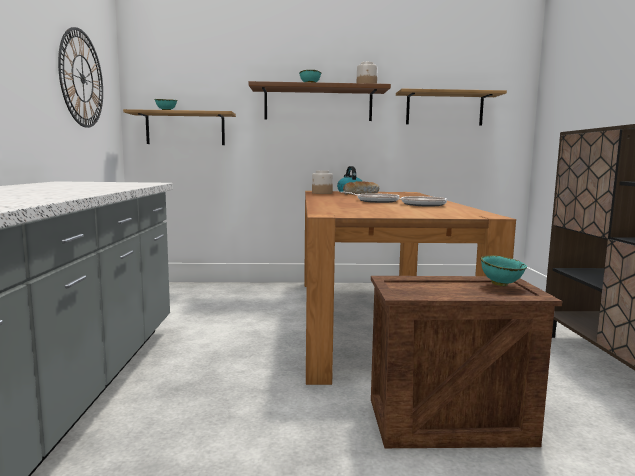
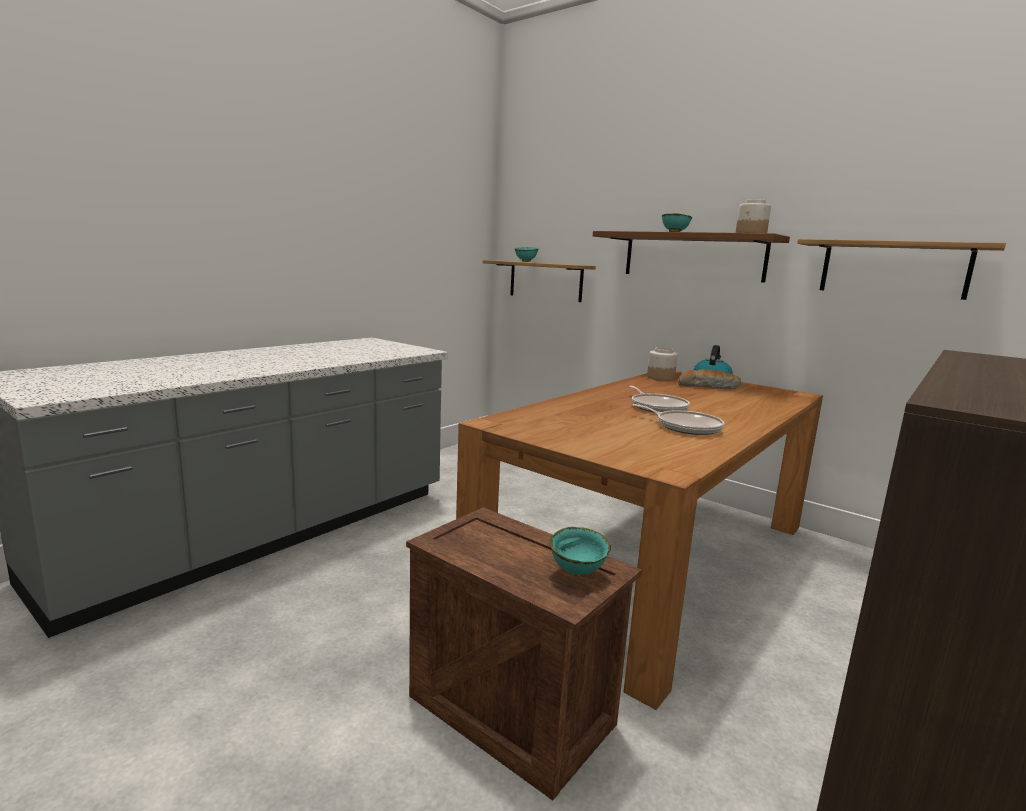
camera: 40 degrees right, 5 degrees up
(82, 78) = (428, 235): wall clock -> none

